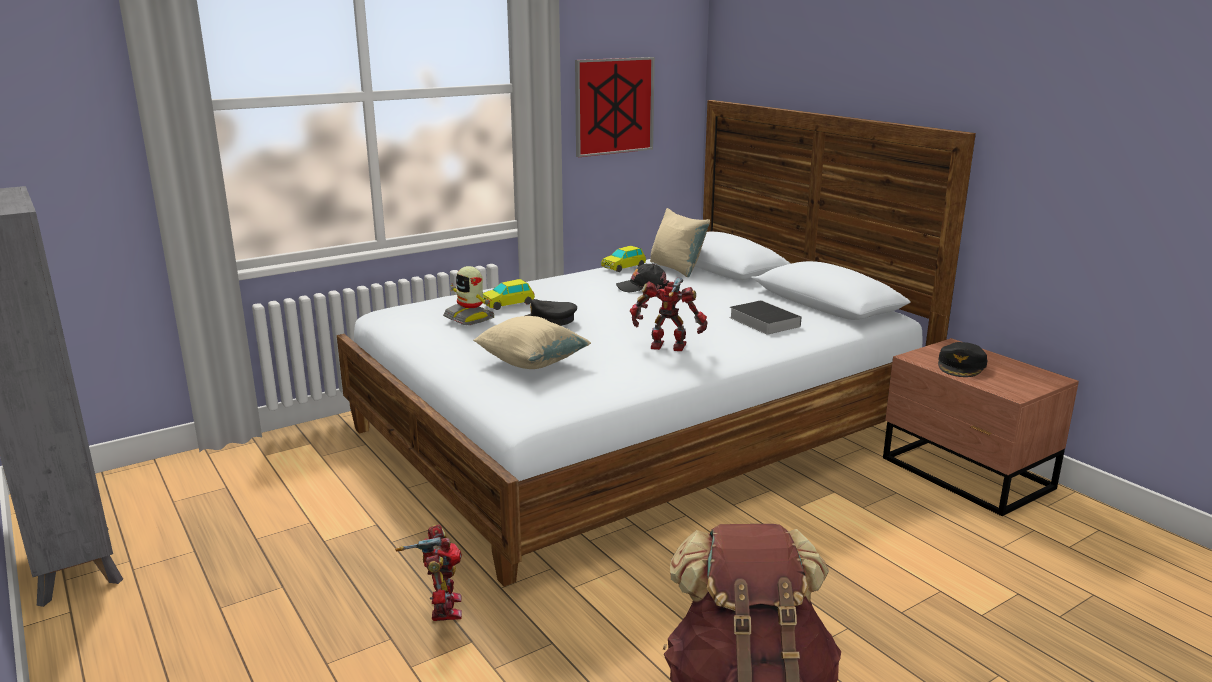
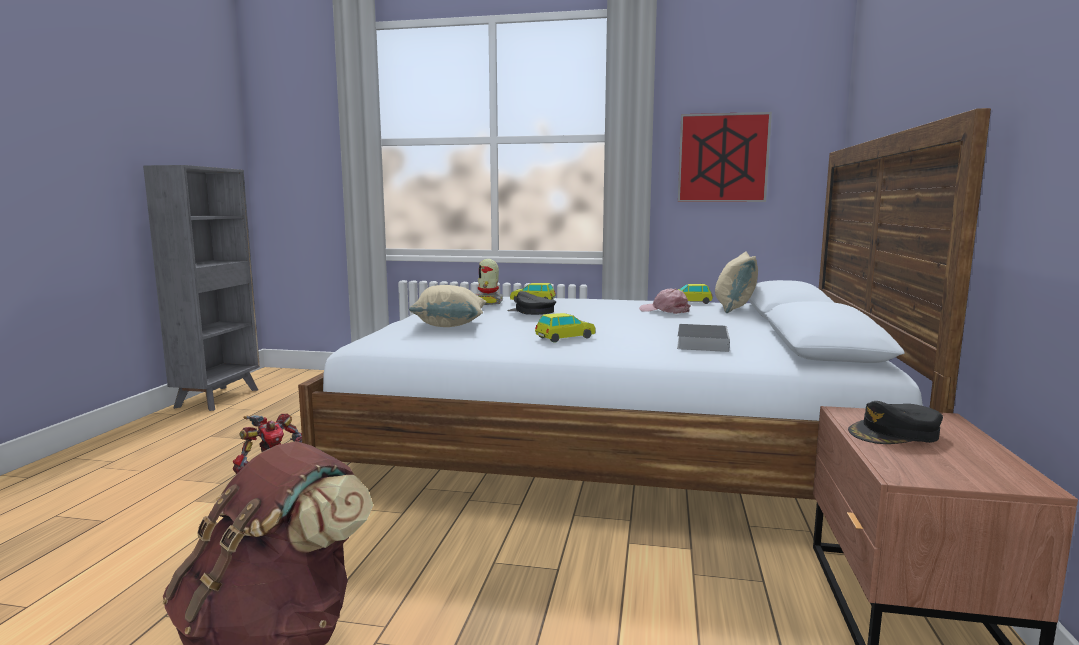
camera: 45 degrees right, 10 degrees down
(642, 287) = (665, 311): black cap -> pink cap
(668, 347) = (565, 338): toy robot -> toy car

